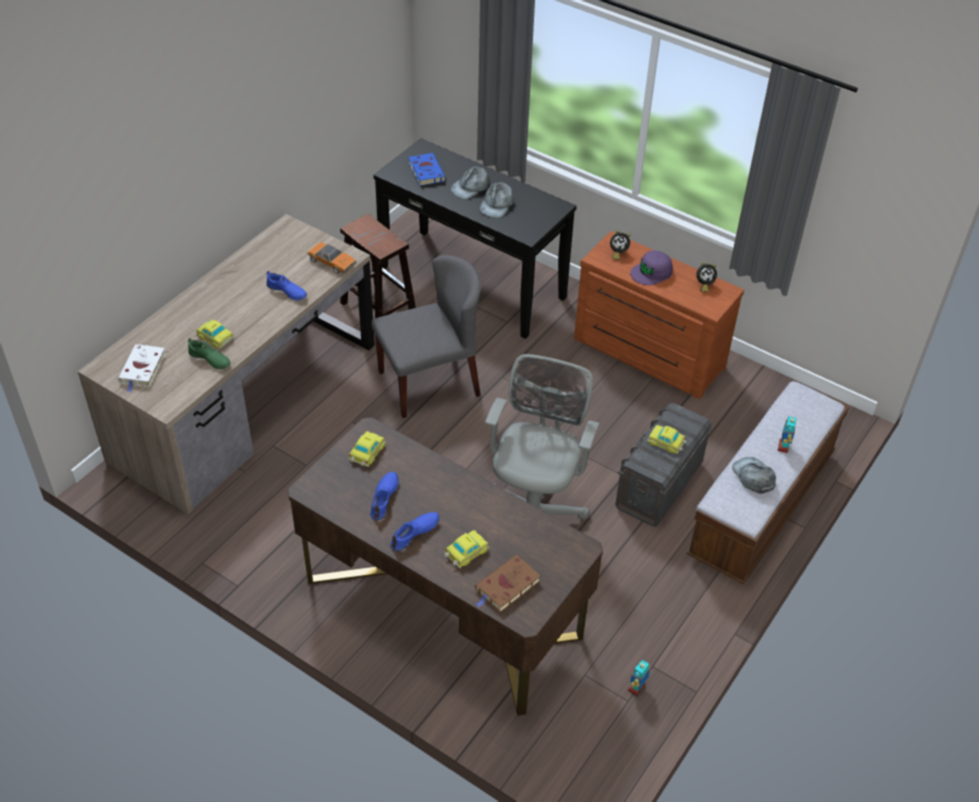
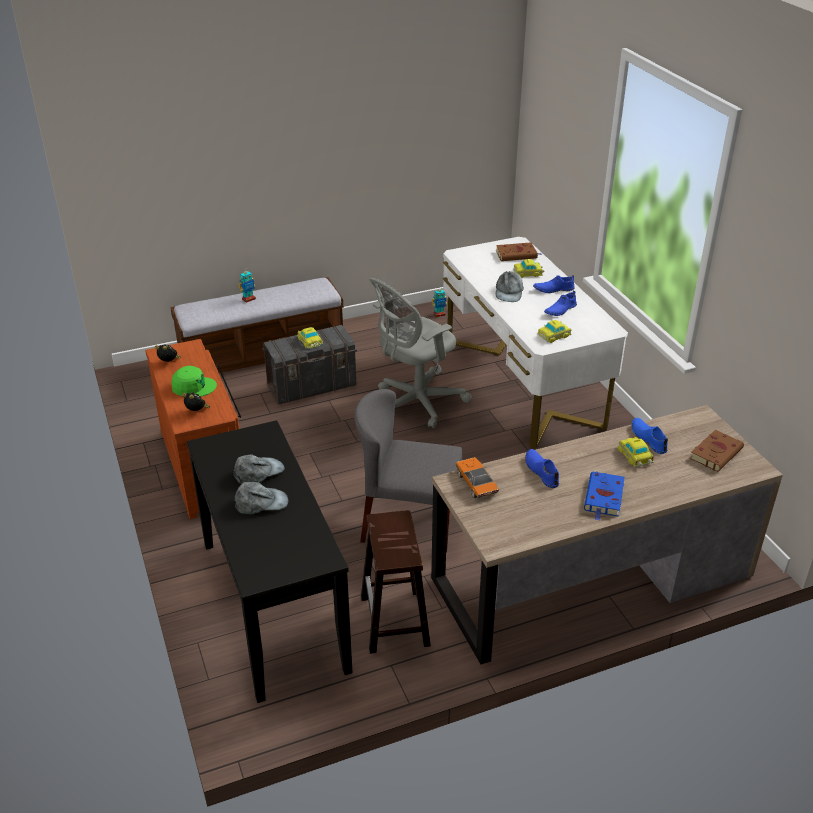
camera: 145 degrees left, 10 degrees down
(142, 369) = (716, 453): white book -> brown book
(210, 359) = (648, 438): green shoe -> blue shoe
(426, 171) = (286, 544): blue book -> blue book (604, 498)
(443, 607) = (522, 382): brown desk -> white desk
(651, 272) = (193, 386): purple cap -> green cap
(754, 477) = (289, 293): grey cap -> grey cap (509, 292)

